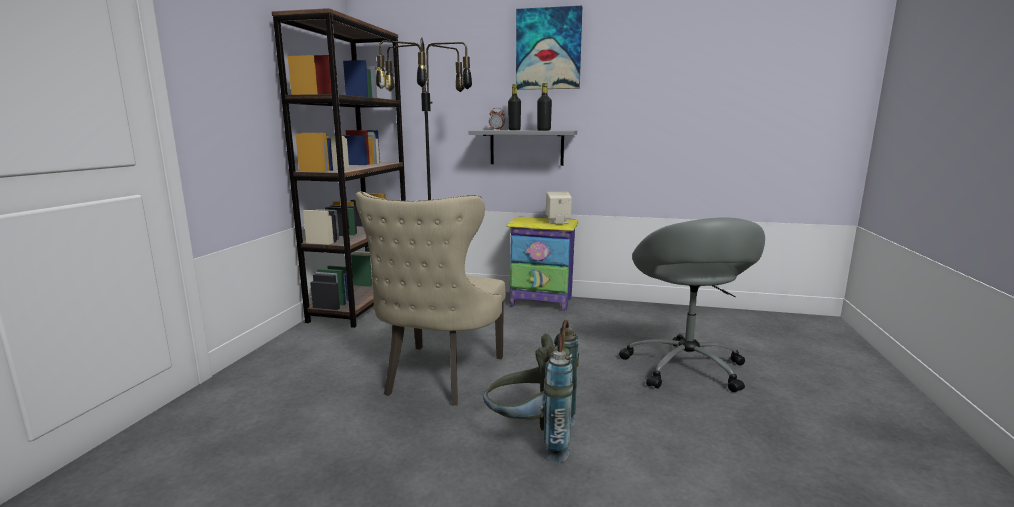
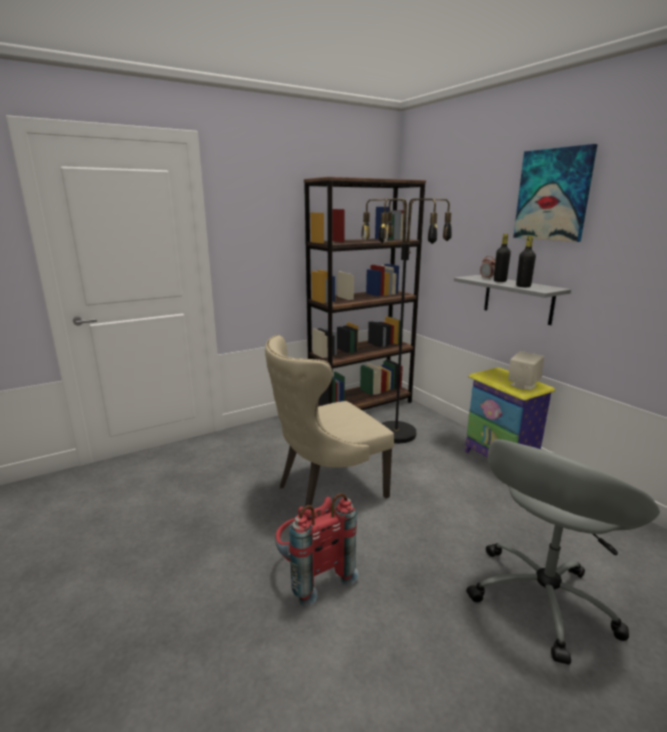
camera: 45 degrees right, 5 degrees up
(532, 439) = (312, 575): grey backpack -> red backpack

